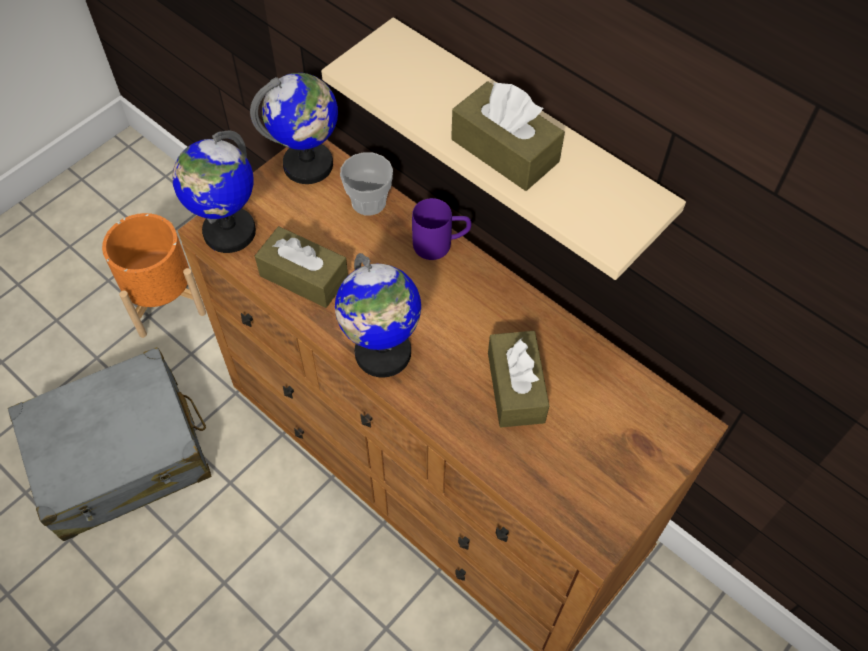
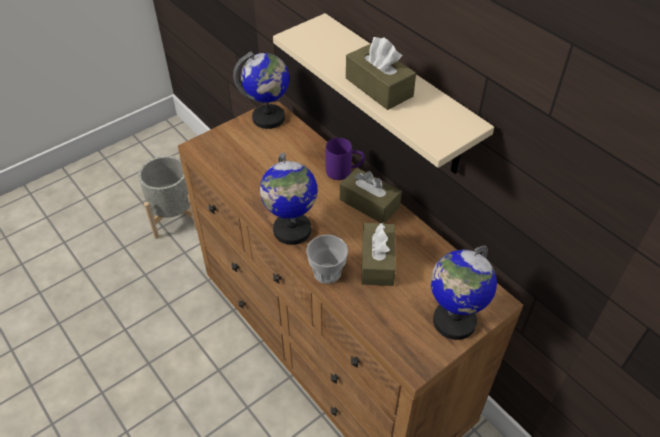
camera: 10 degrees right, 10 degrees down
(121, 456) = (125, 309): grey suitcase -> none
(163, 300) = (174, 218): orange planter -> grey planter
(228, 232) = (209, 150): globe -> globe (453, 321)
(304, 277) = (251, 180): brown tissue box -> brown tissue box (369, 203)
(368, 202) = (302, 142): cup -> cup (327, 272)

